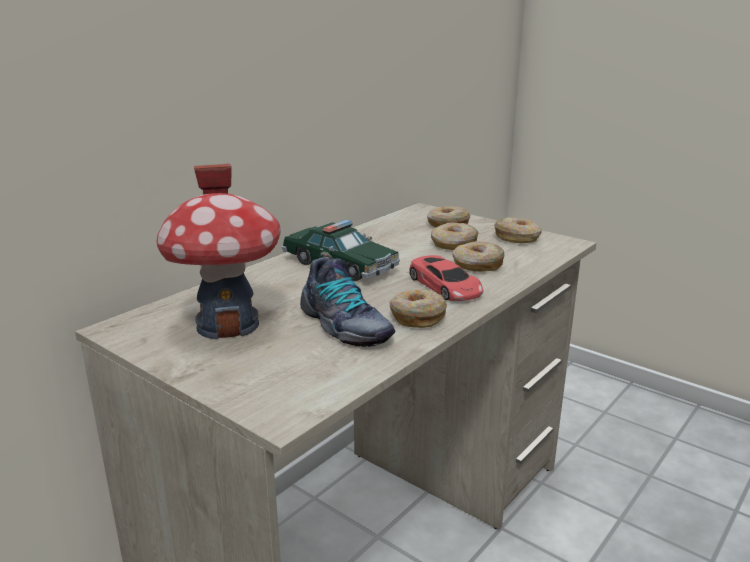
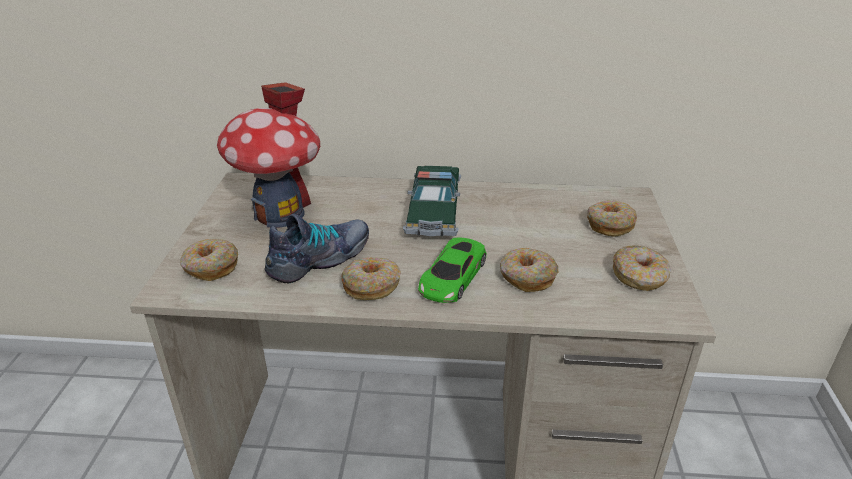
camera: 55 degrees right, 10 degrees up
(344, 326) = (321, 259): shoe -> shoe turned 150 degrees counterclockwise
(445, 286) = (452, 277): red toy car -> green toy car
(453, 244) = (562, 246): donut -> donut (210, 267)

